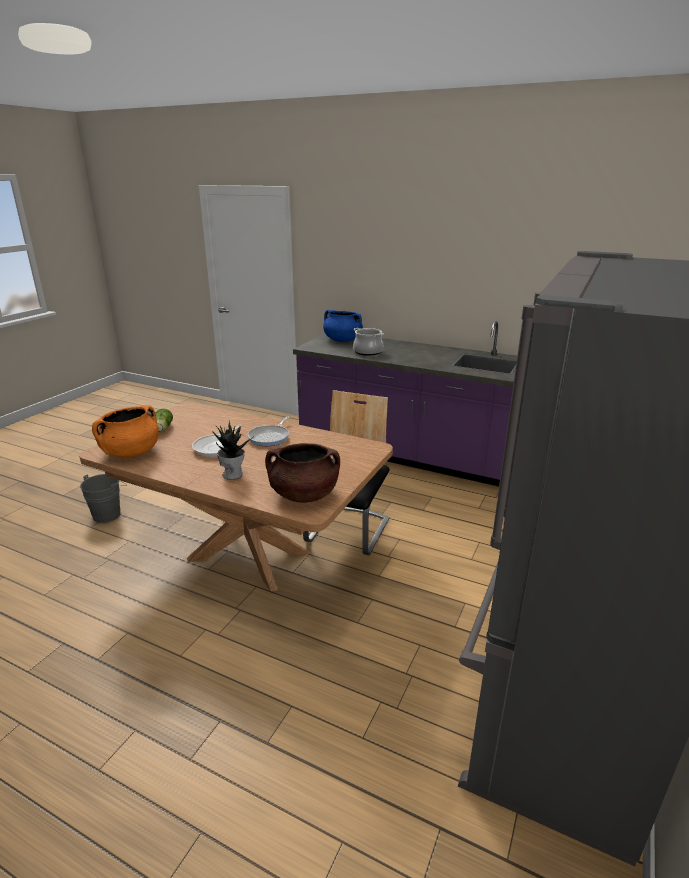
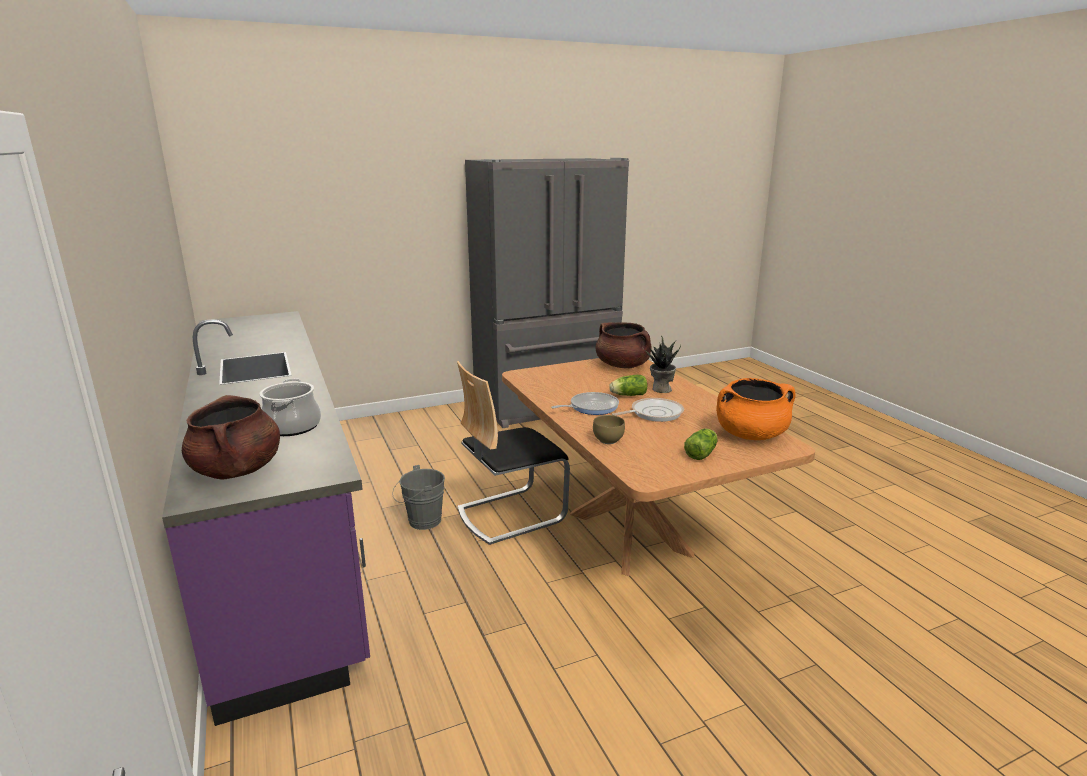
camera: 140 degrees left, 5 degrees down
(109, 514) = (785, 678): grey bucket -> grey bucket (421, 522)
(230, 419) = (607, 440): none -> brown bowl
(256, 457) = (627, 395): none -> lettuce
(342, 340) = (237, 470): blue cooking pot -> brown cooking pot

